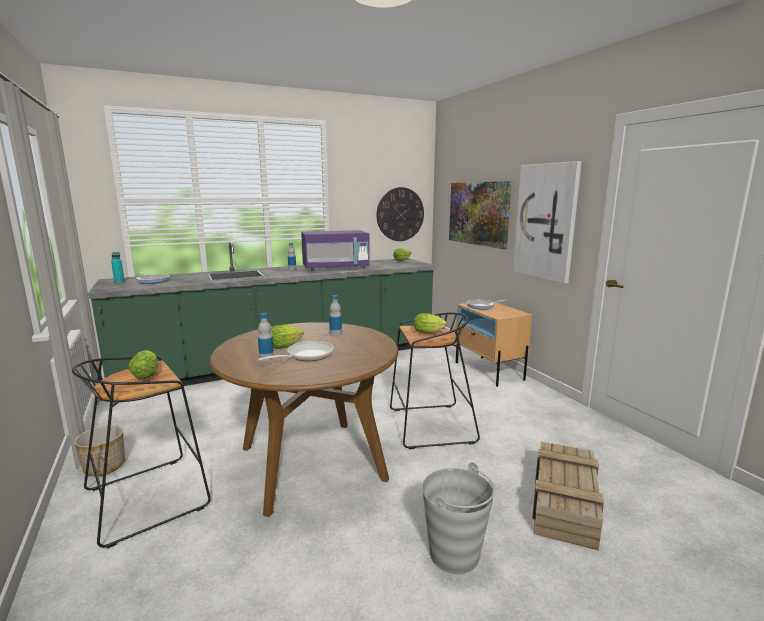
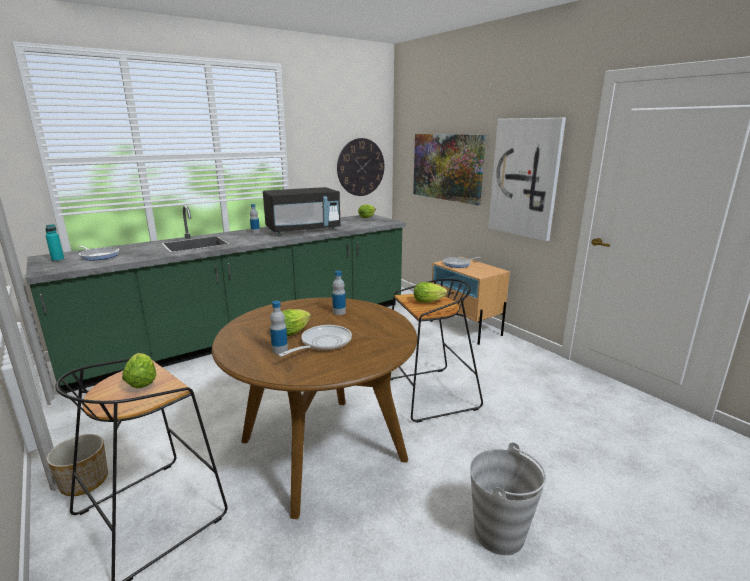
camera: 10 degrees left, 5 degrees up
(336, 268) = (303, 230): purple microwave -> black microwave
(565, 504) = (582, 465): crate -> none

